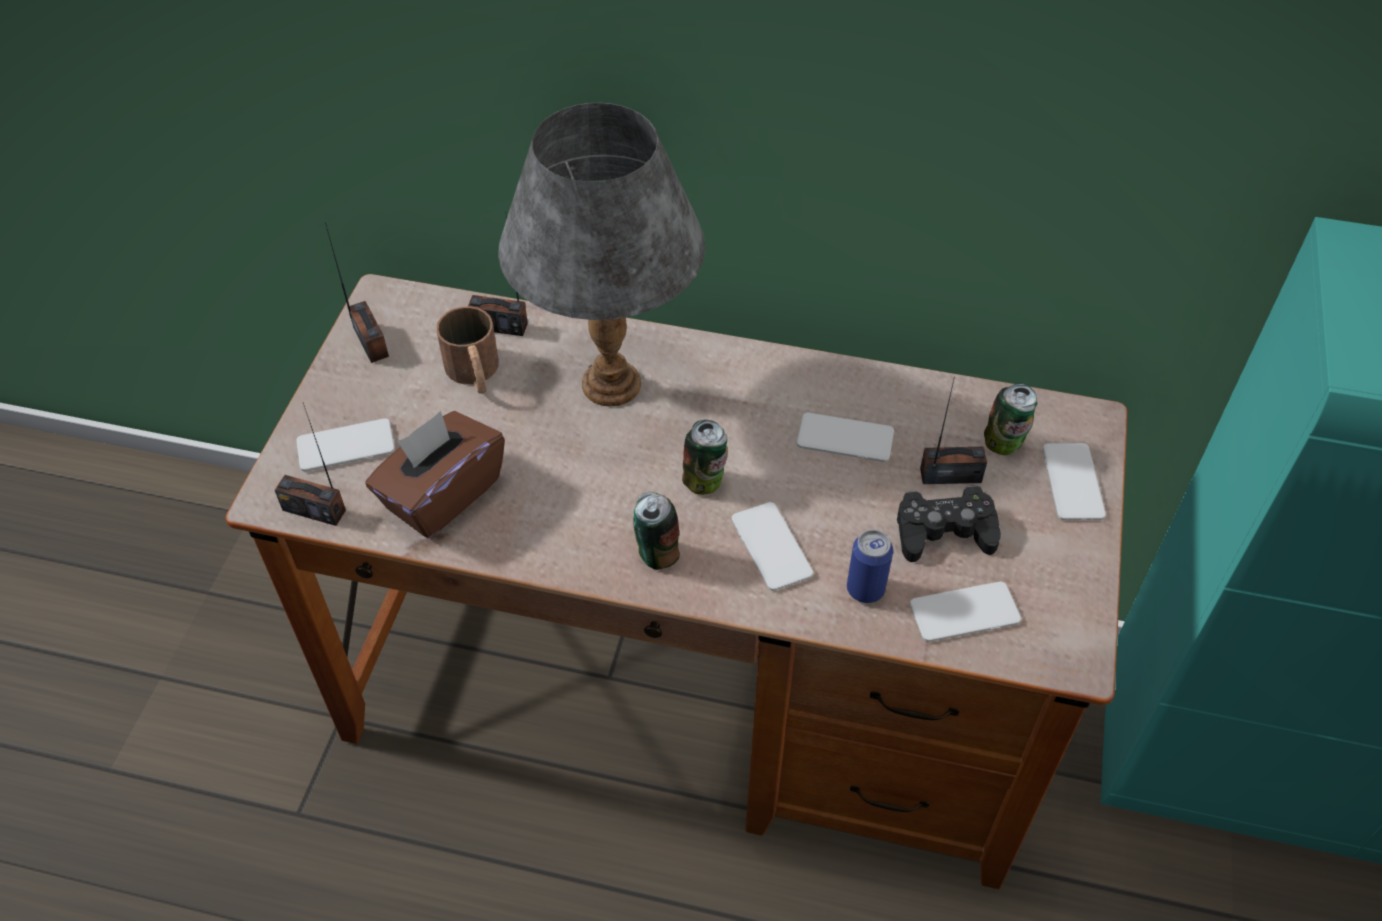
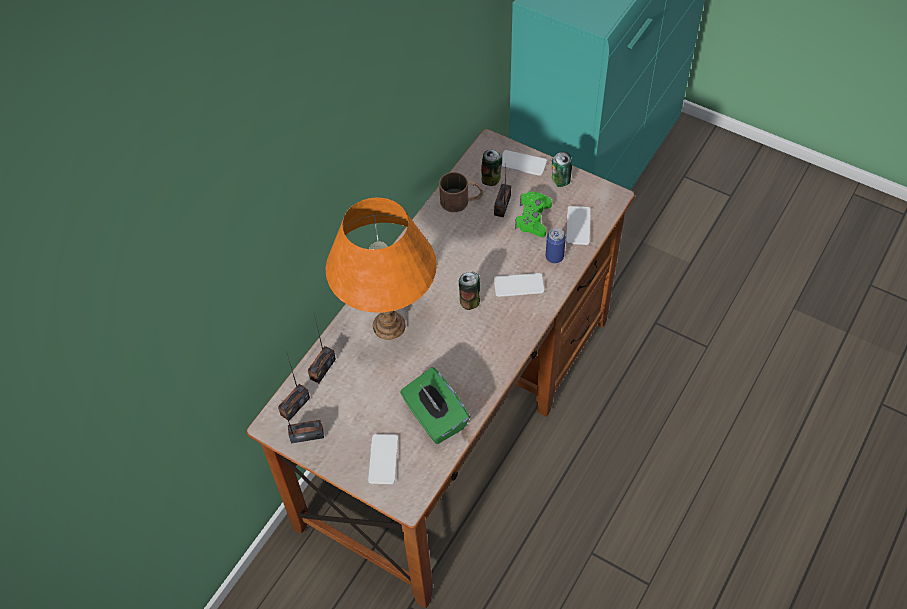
camera: 70 degrees left, 5 degrees up
(314, 510) = (423, 481): radio -> radio (295, 406)
(442, 494) = (435, 418): brown tissue box -> green tissue box
(475, 374) = (355, 387): brown mug -> brown mug (461, 201)
(610, 384) = (388, 326): grey table lamp -> orange table lamp
(656, 553) = (506, 332): can -> can (560, 181)
(845, 438) = (465, 238): phone -> none
(944, 531) = (533, 218): black game controller -> green game controller

